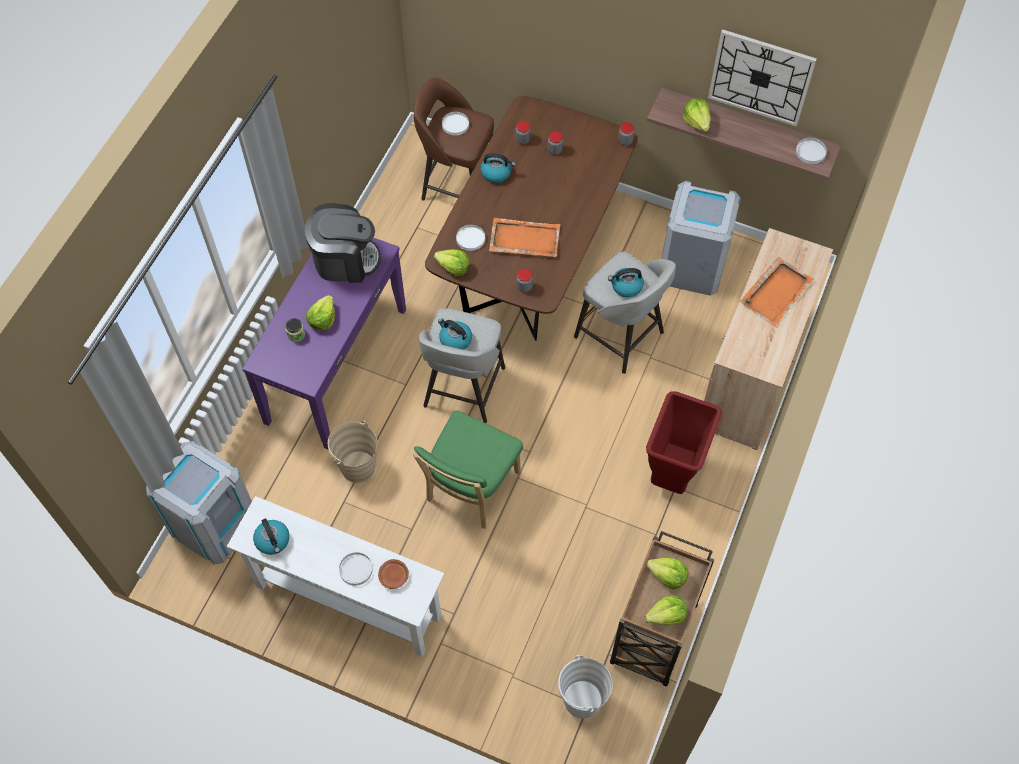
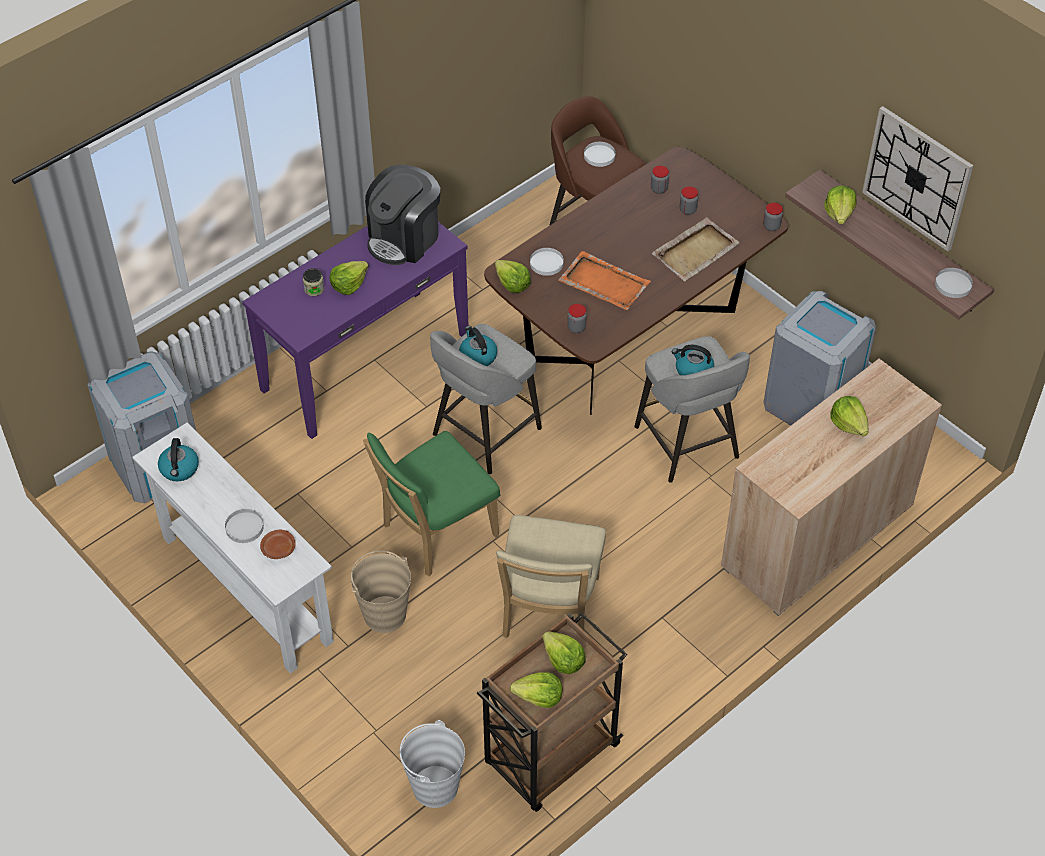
camera: 25 degrees right, 10 degrees down
(345, 260) = (404, 238): coffee machine -> coffee machine turned 105 degrees clockwise
(358, 467) = (331, 466): beige bucket -> beige bucket (384, 614)
(496, 173) = (612, 211): kettle -> none
(580, 184) = (696, 251): none -> beige tray
(590, 519) = (549, 612): none -> beige chair
(673, 476) = (666, 605): red trash can -> none
(776, 292) = (849, 424): orange tray -> lettuce

